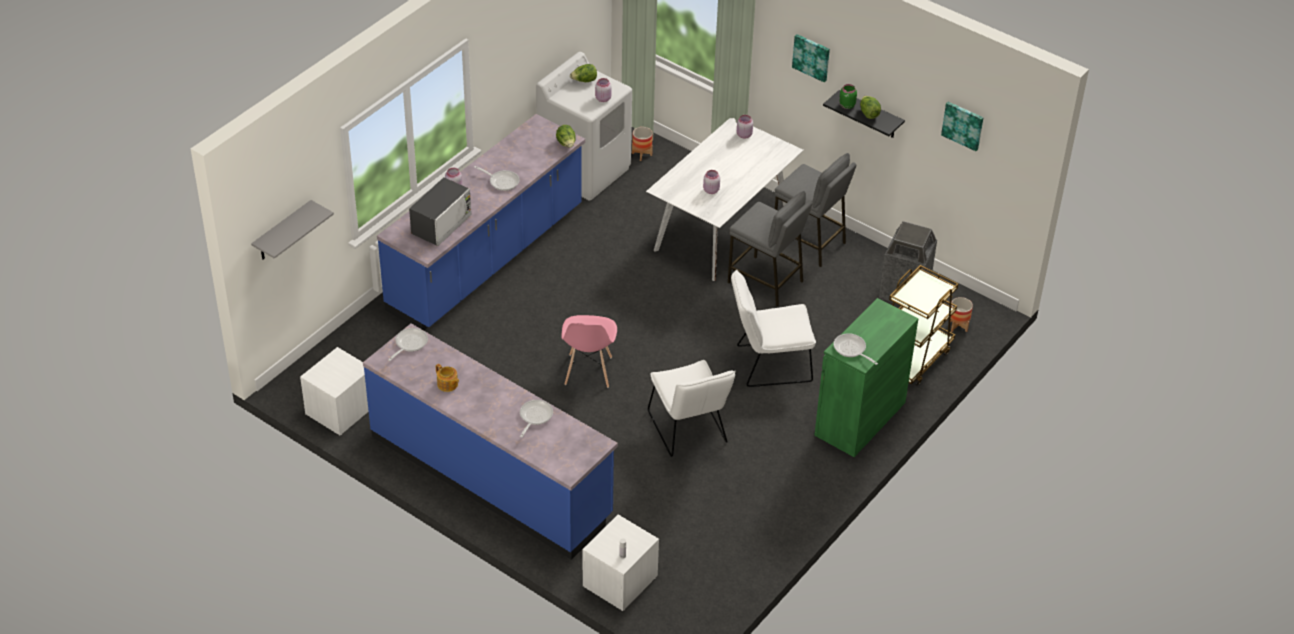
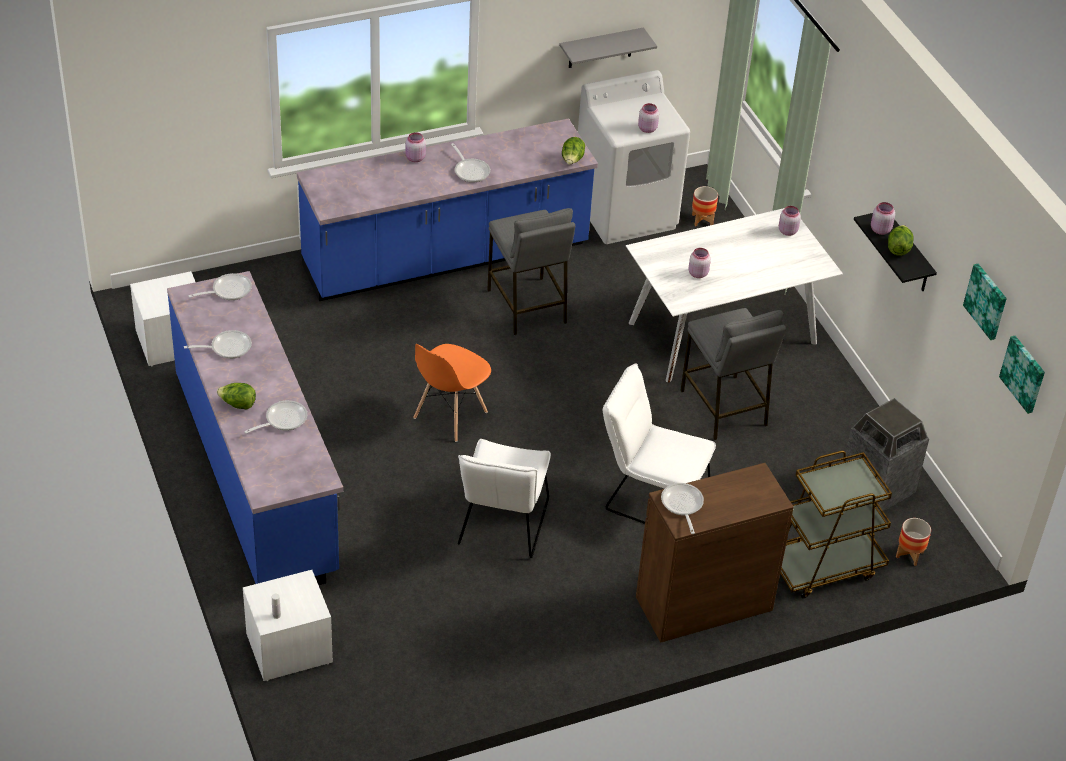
camera: 30 degrees right, 0 degrees up
(282, 232) = (164, 118): grey shelf -> grey shelf (600, 48)
(441, 224) = (370, 188): microwave -> none
(447, 385) = (227, 347): teapot -> frying pan
(584, 81) = (643, 103): lettuce -> lettuce (238, 404)
(588, 371) = (449, 416): pink chair -> orange chair
(809, 243) = (809, 388): grey stool -> grey stool (527, 306)
(811, 57) = (870, 158): picture -> picture (1024, 373)
(846, 105) = (879, 229): green jar -> pink jar
(860, 419) = (704, 603): green cabinet -> brown cabinet

